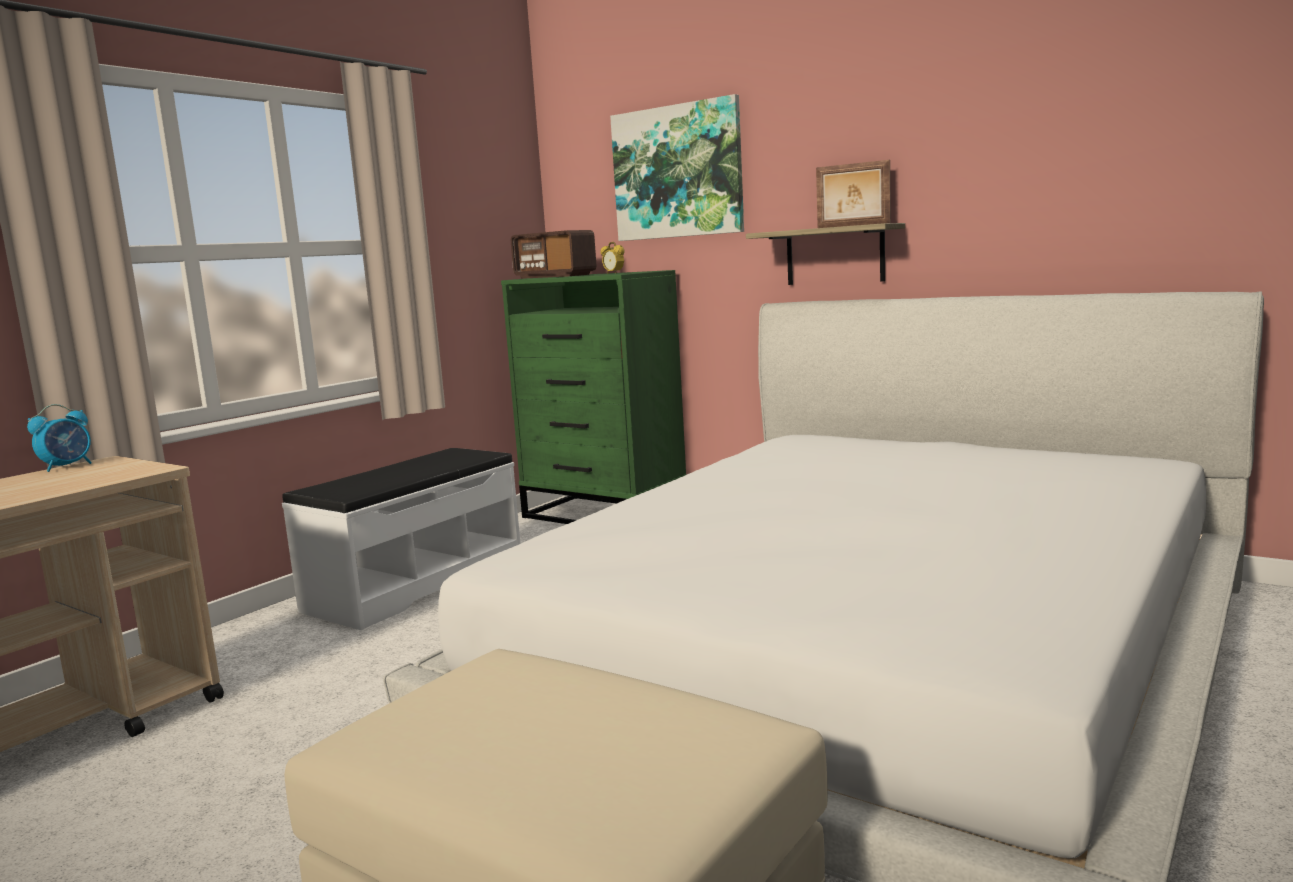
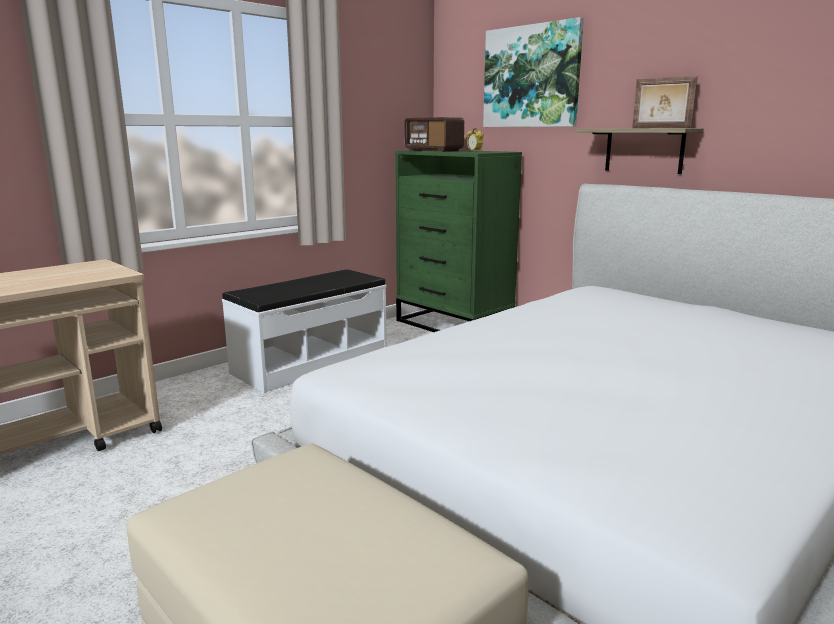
camera: 10 degrees right, 5 degrees up
(67, 467) = (72, 265): alarm clock -> none

